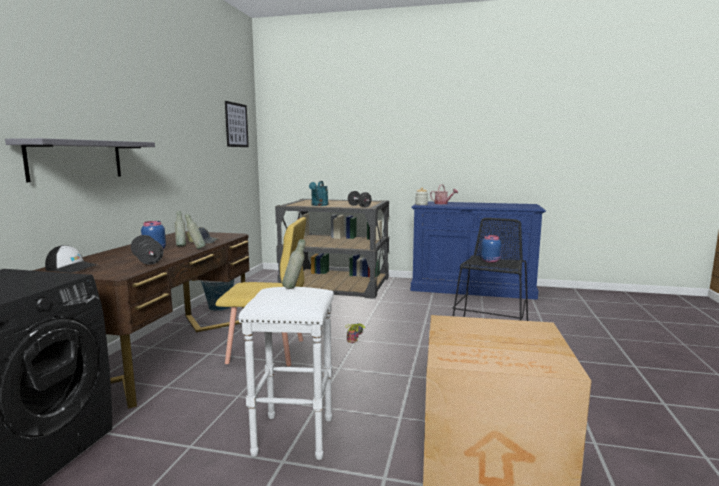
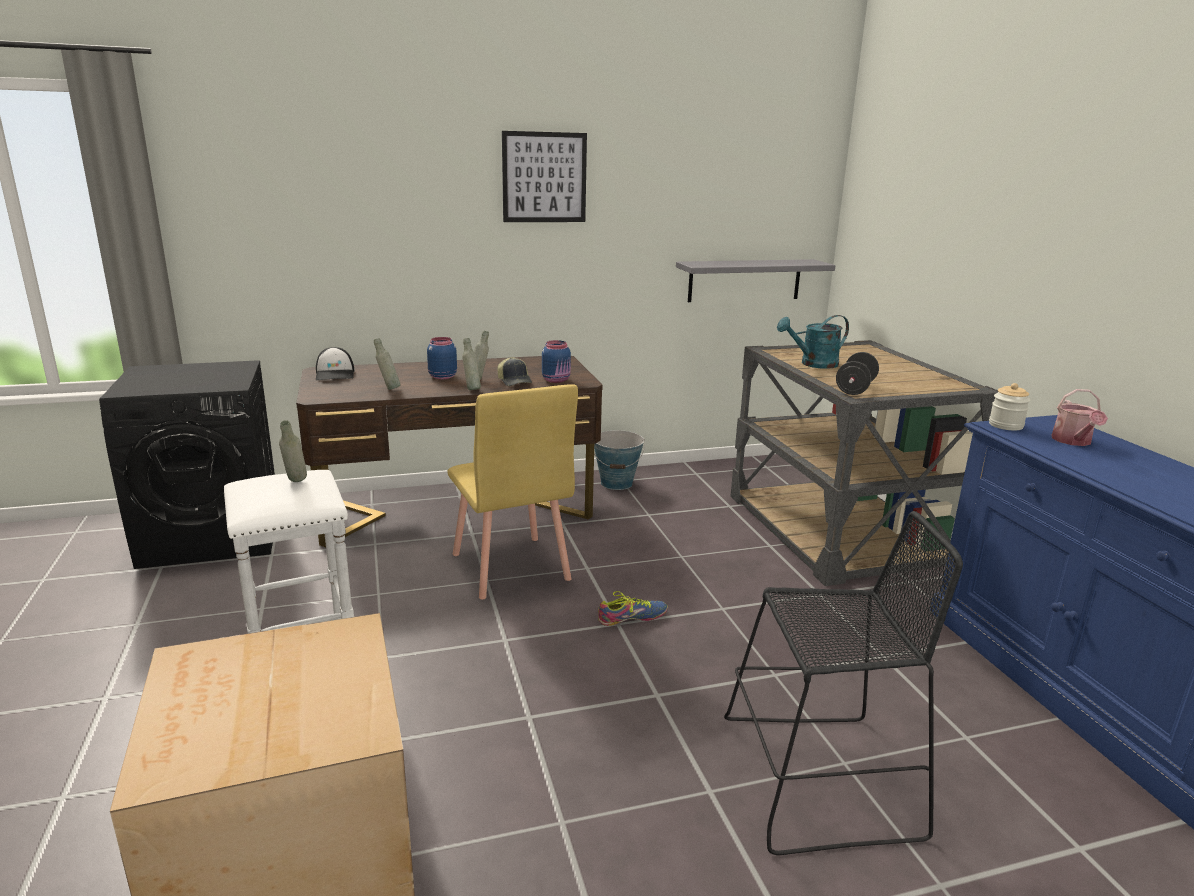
camera: 60 degrees right, 10 degrees up
(76, 160) = (393, 247): grey shelf -> grey shelf (744, 280)
(147, 261) = (388, 389): black dumbbell -> grey bottle
(236, 125) = (767, 183): picture -> picture (544, 177)
(490, 261) = (846, 618): blue jar -> blue jar (557, 380)

